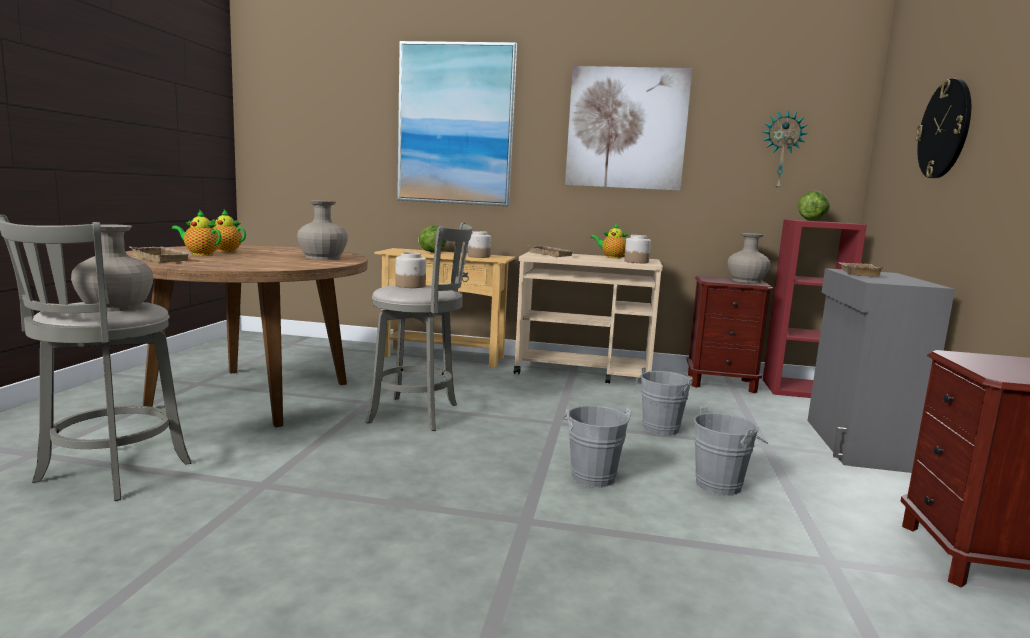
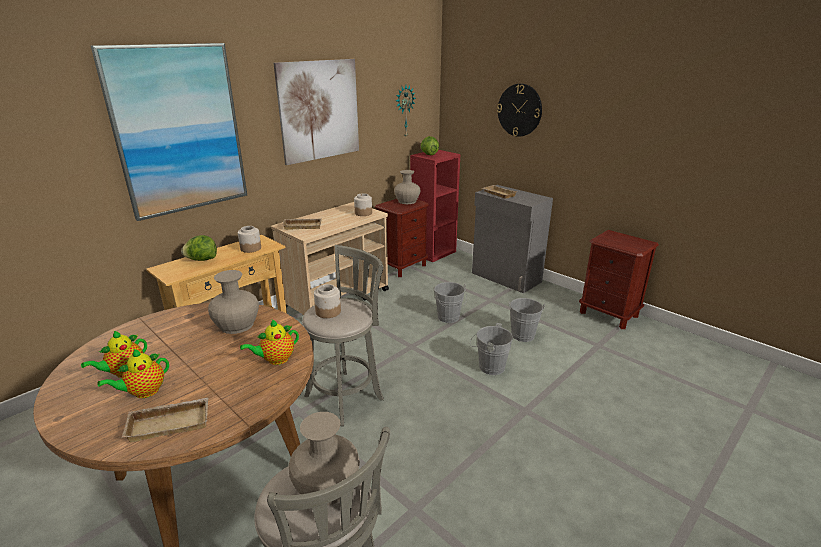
camera: 55 degrees left, 15 degrees up
(611, 257) = (334, 212): teapot -> teapot (275, 359)

